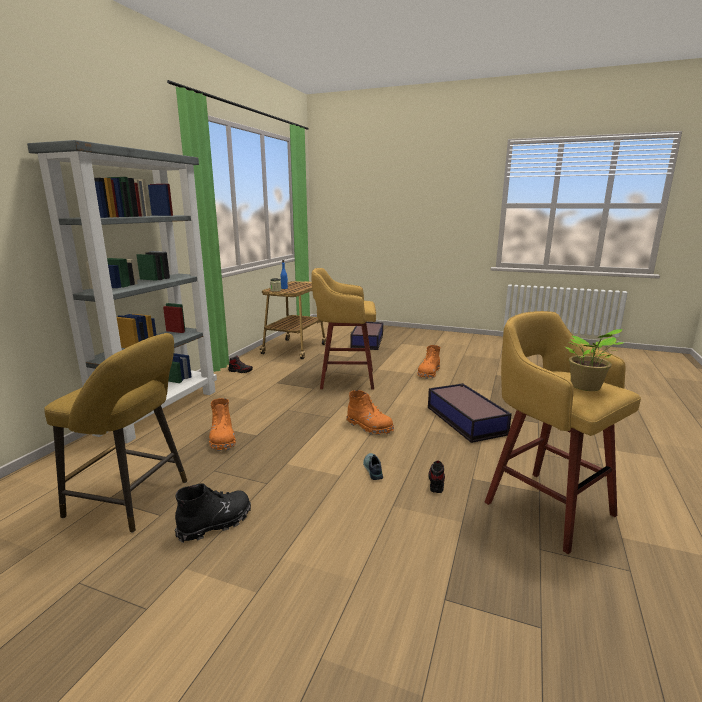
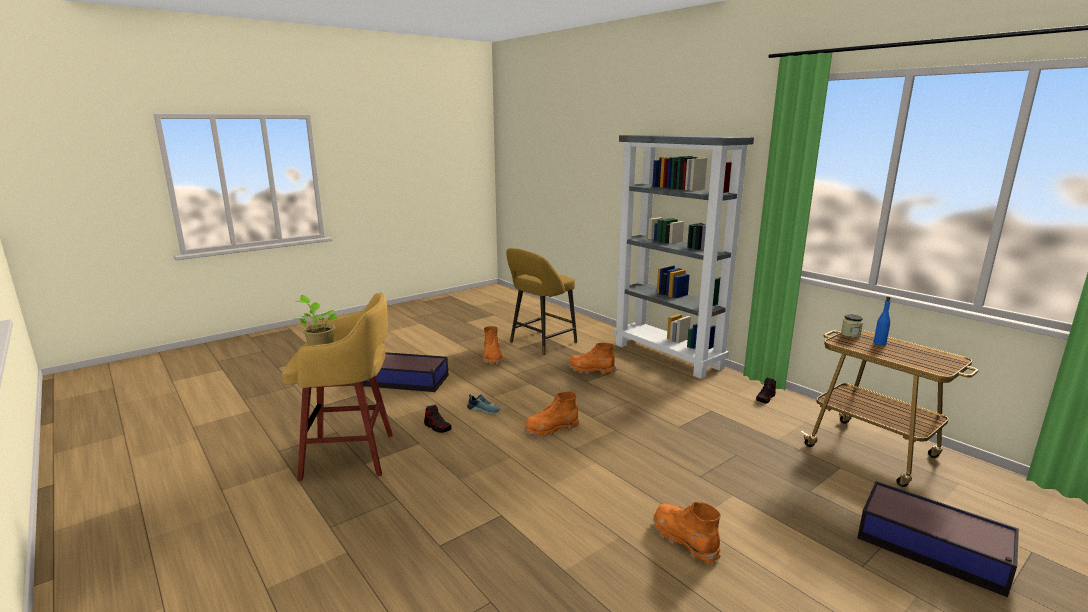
camera: 120 degrees right, 0 degrees up
(216, 523) = (492, 358): black boot -> orange boot
(345, 379) = (698, 454): yellow stool -> none
(465, 420) = (506, 491): storage box -> storage box (407, 381)

